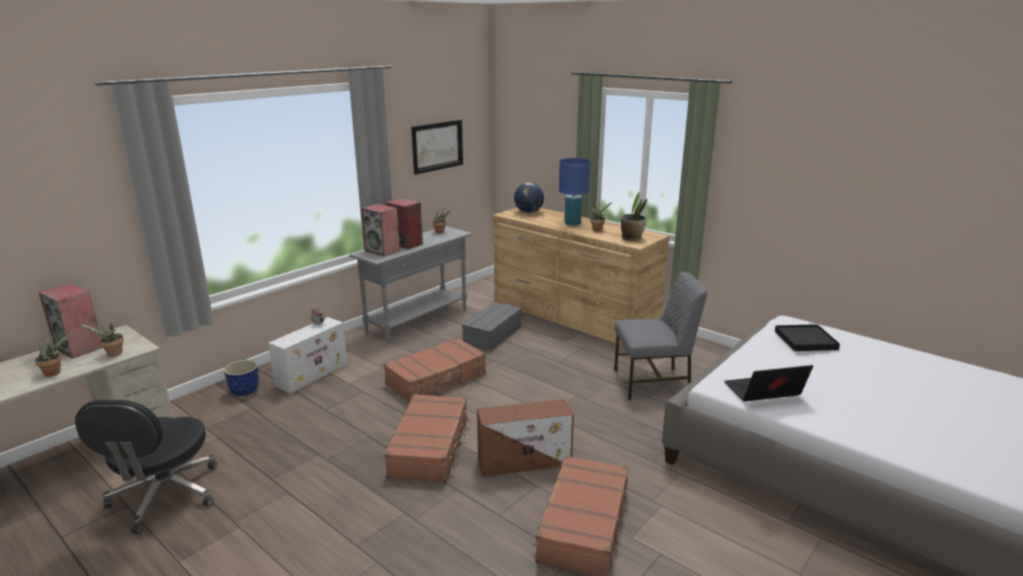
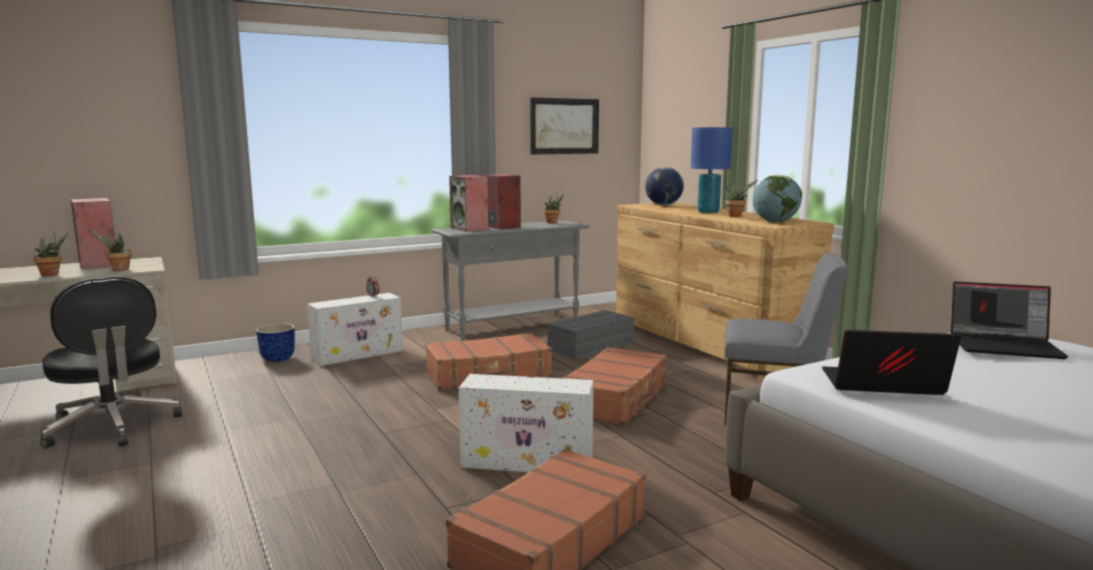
camera: 20 degrees right, 10 degrees down
(164, 497) = (112, 426): black office chair -> black office chair turned 60 degrees counterclockwise
(430, 447) = (424, 430): brown suitcase -> brown suitcase (616, 398)
(526, 461) = (529, 462): brown storage box -> white storage box
(632, 238) = (775, 222): potted plant -> globe
(805, 340) = (1005, 346): black tray -> laptop

